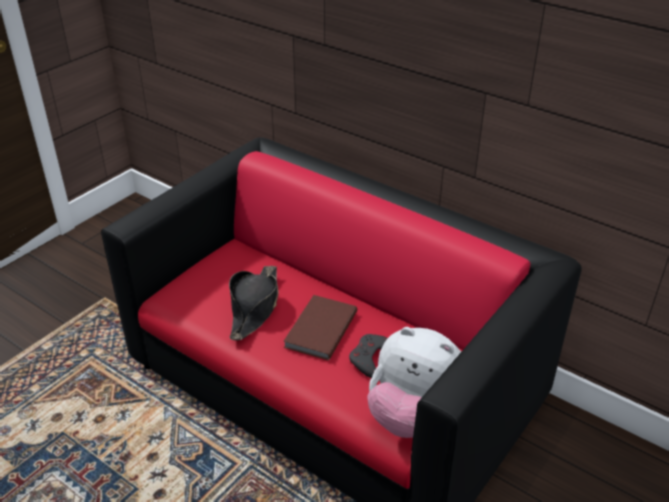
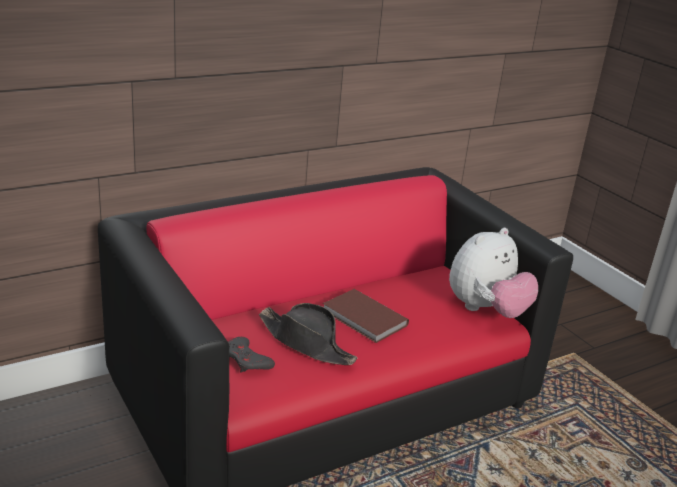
camera: 70 degrees left, 10 degrees down
(370, 358) = (415, 307): grey game controller -> grey game controller (246, 360)

